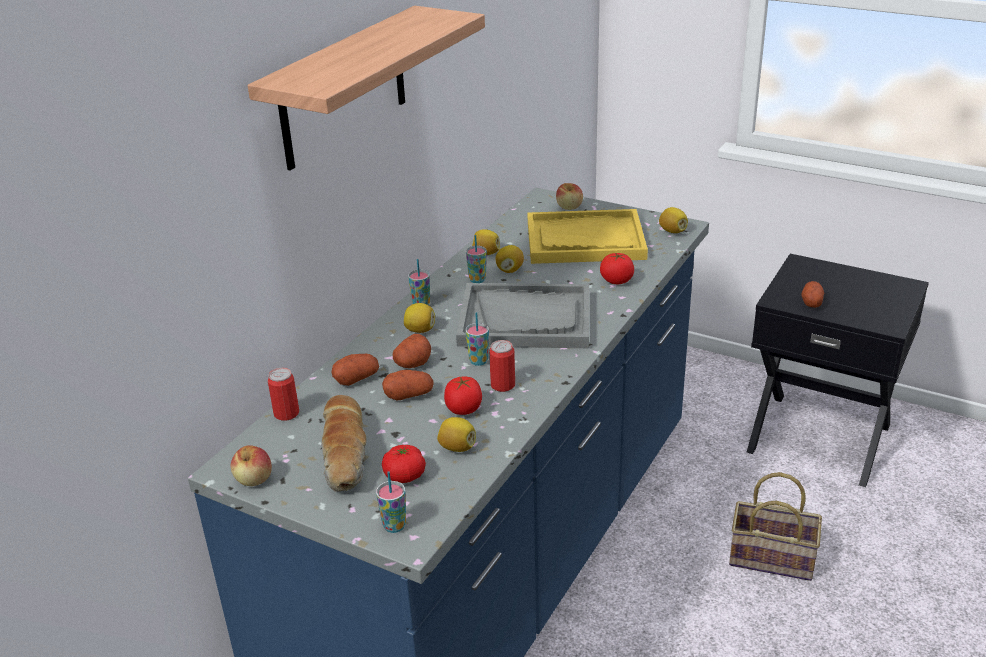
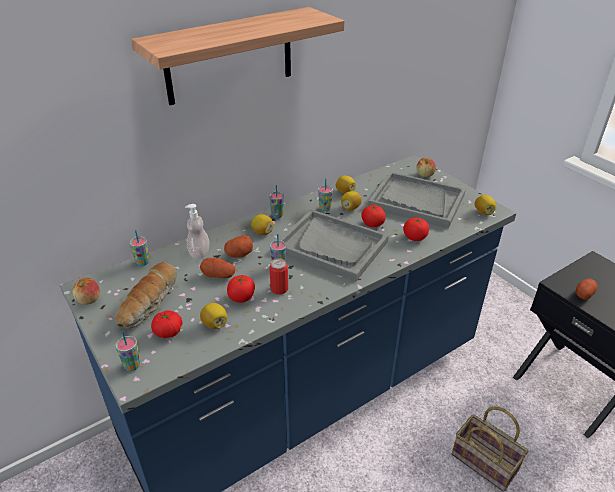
camera: 25 degrees right, 5 degrees up
(286, 413) = (143, 262): can -> cup
(356, 378) = (199, 253): potato -> soap dispenser
(554, 280) = (372, 224): none -> tomato
(584, 240) = (416, 201): yellow tray -> grey tray

